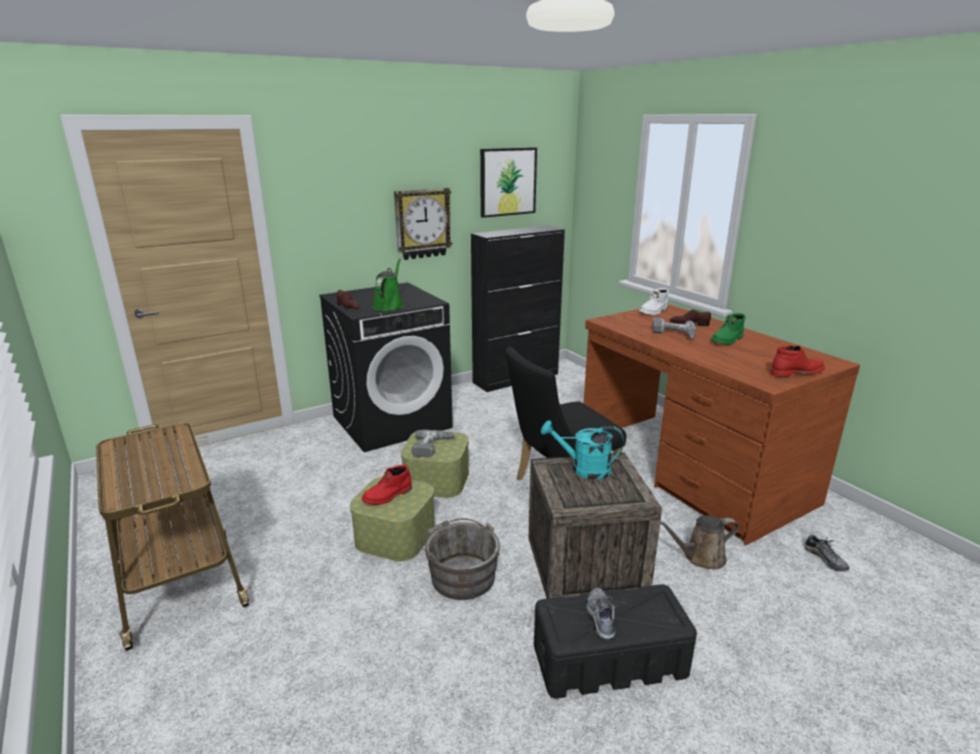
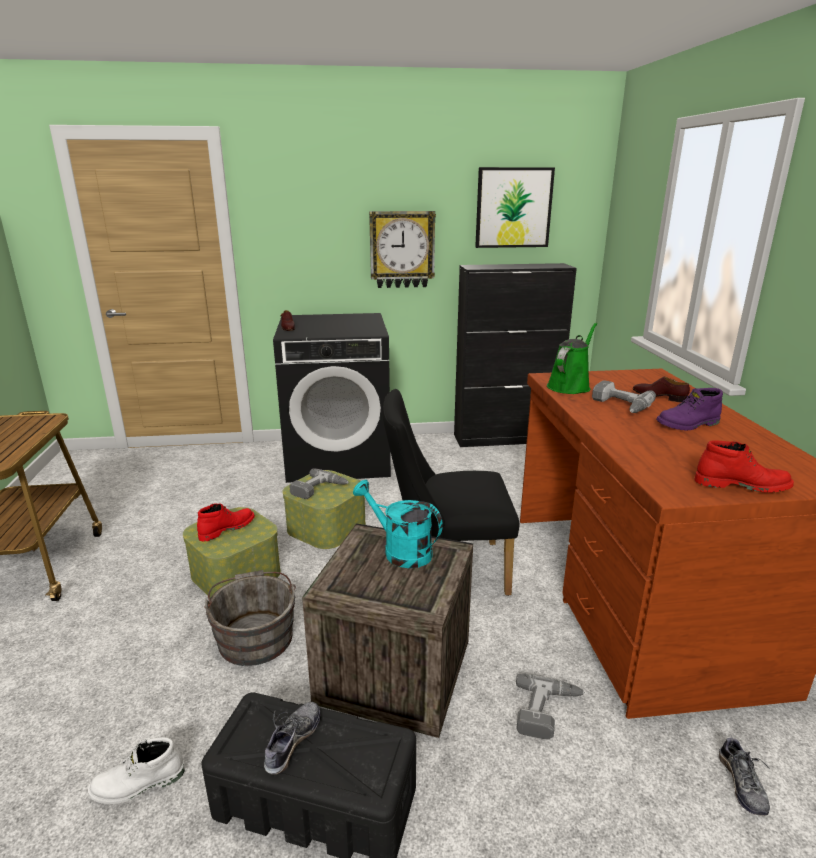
camera: 25 degrees right, 0 degrees up
(388, 496) = (227, 528): red boot -> red boot turned 150 degrees clockwise
(389, 305) = (326, 331): green watering can -> green watering can (570, 386)
(654, 312) = (629, 376): white boot -> white boot (138, 785)
(700, 557) = (548, 712): brown watering can -> power drill
(727, 340) = (688, 425): green boot -> purple boot

